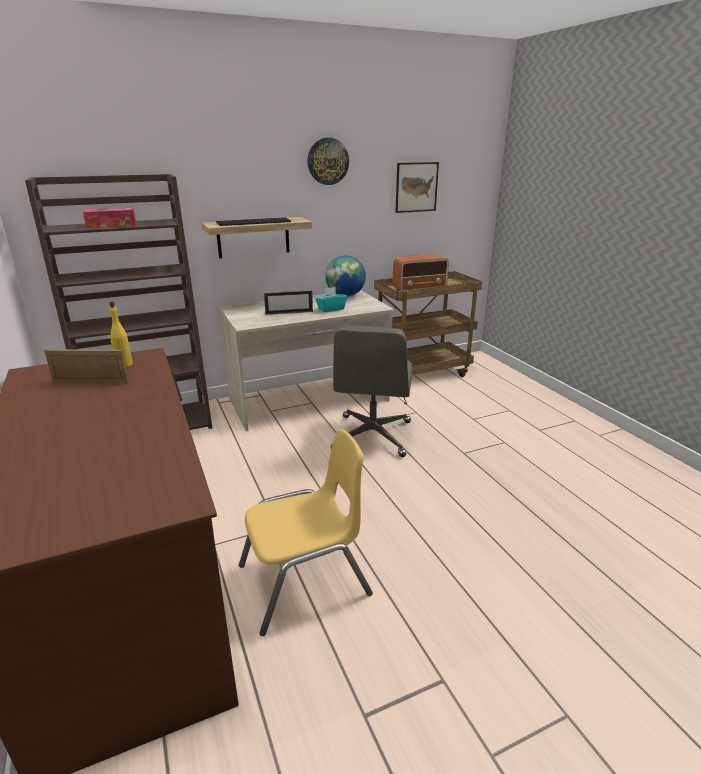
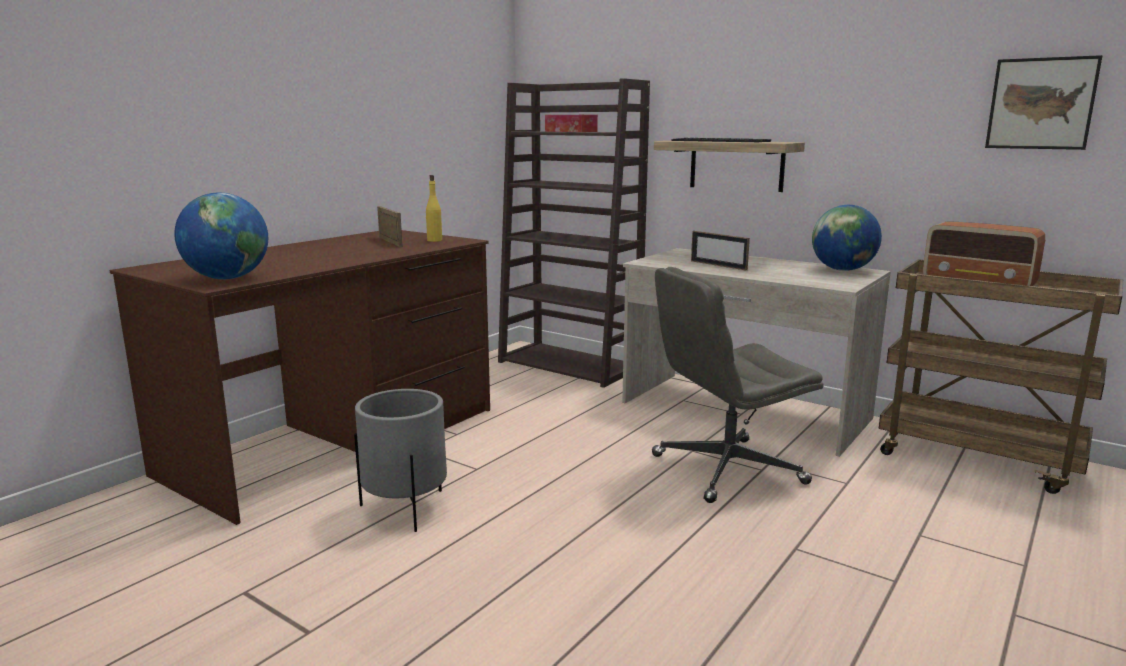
camera: 60 degrees right, 10 degrees down
(156, 492) = (227, 278): none -> globe
(305, 581) = (406, 508): yellow chair -> grey planter
(327, 161) = (861, 61): wall clock -> none
(331, 309) = (774, 273): turquoise tissue box -> none

